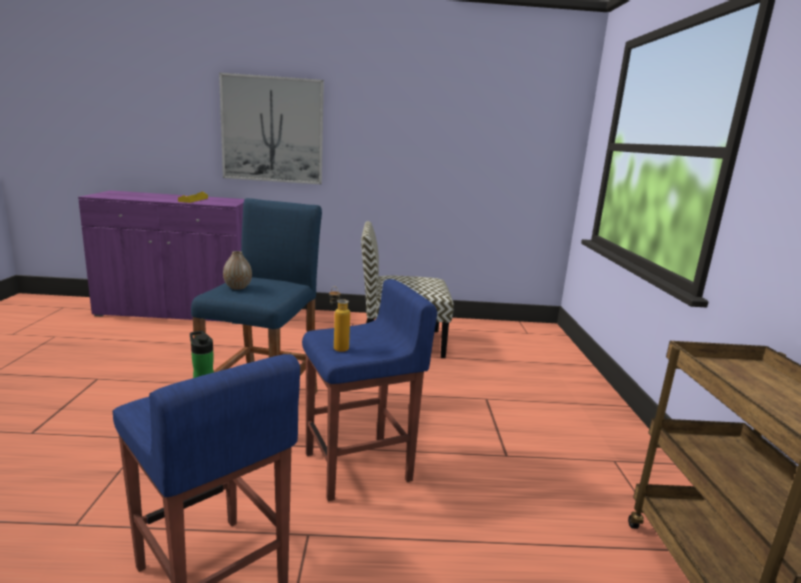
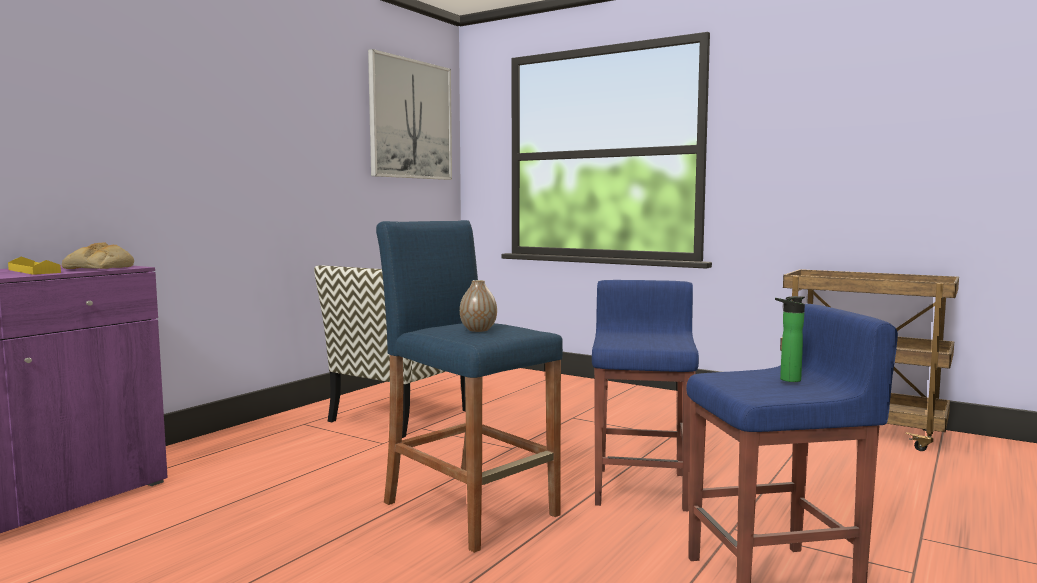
camera: 55 degrees left, 10 degrees down
(218, 202) = (100, 268): none -> bread
(272, 130) = (128, 140): picture -> picture (411, 119)
(337, 347) = (653, 345): bottle -> none

